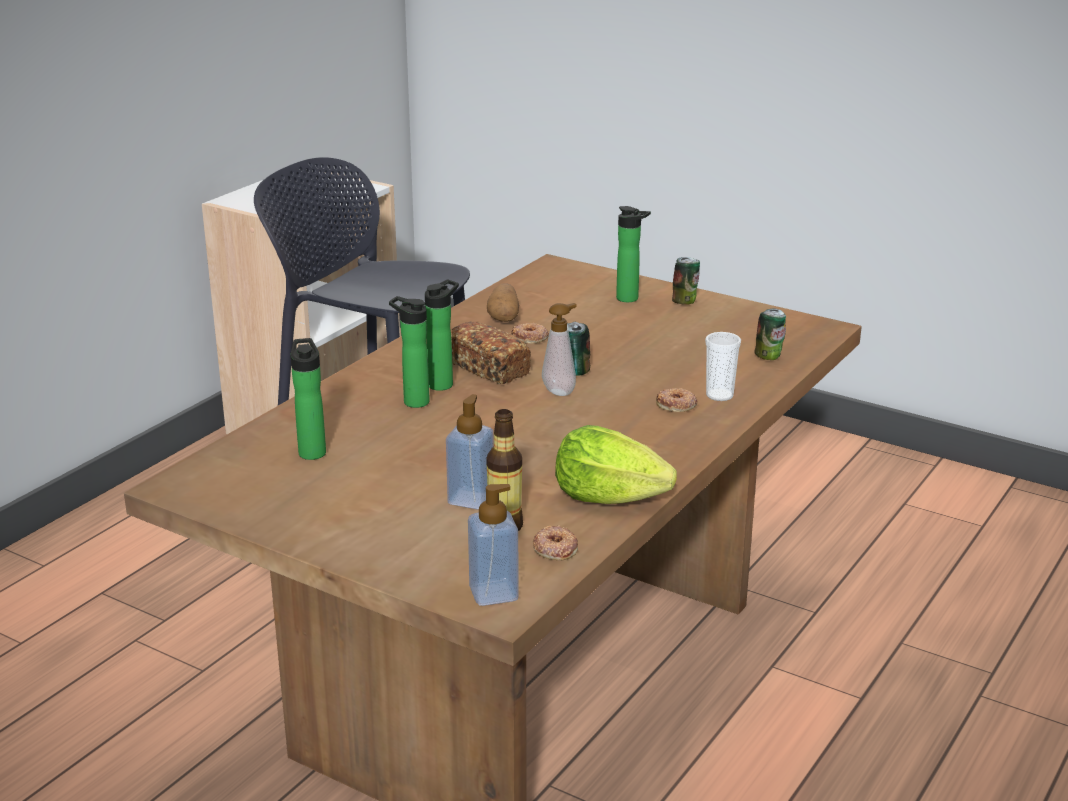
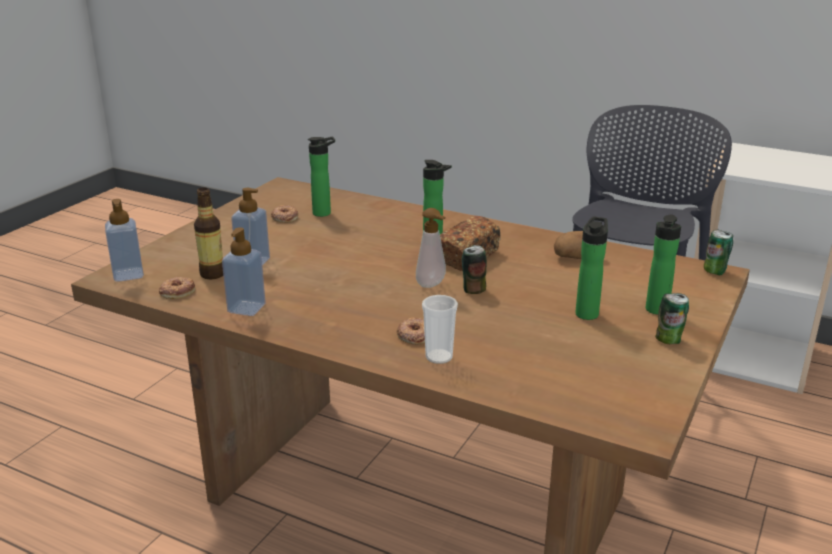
camera: 85 degrees right, 0 degrees up
(412, 401) = (403, 235): bottle -> bottle (587, 312)
(530, 338) = (536, 269): donut -> donut (284, 217)
(608, 497) = (246, 308): lettuce -> soap dispenser
(769, 356) = (542, 387): can -> can (714, 271)

